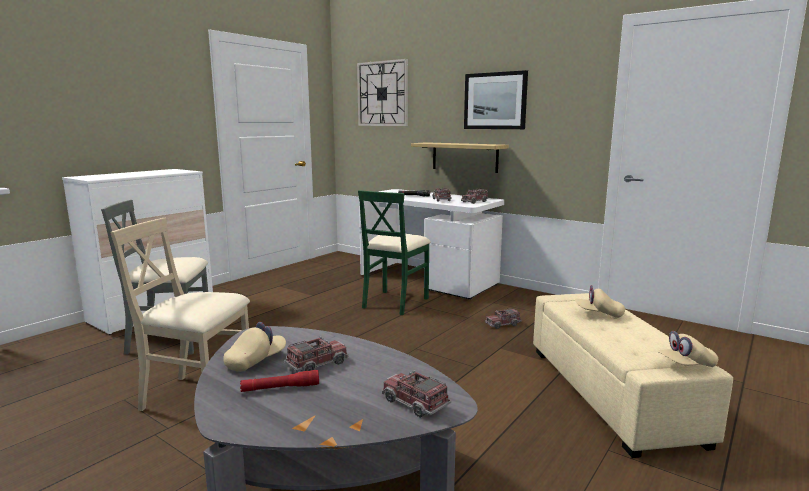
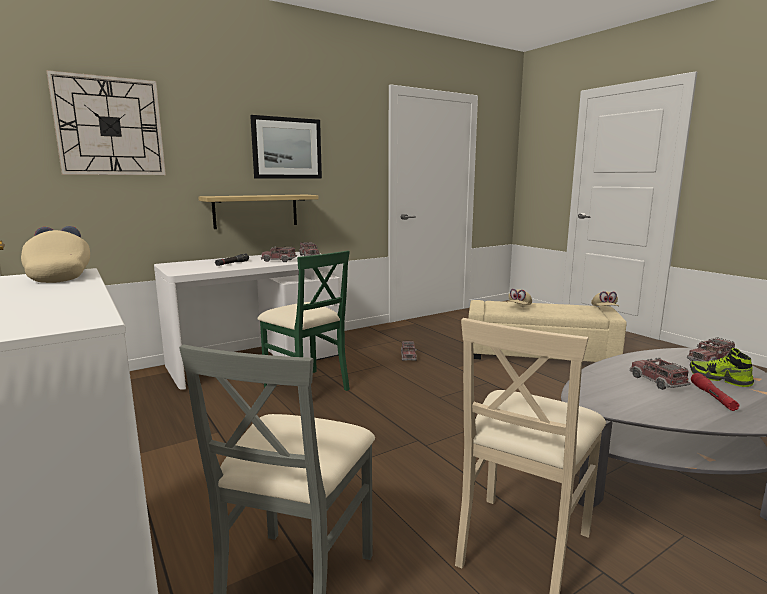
camera: 70 degrees left, 0 degrees up
(256, 361) = (660, 404): beige cap -> beige cap (60, 276)
(341, 399) = (719, 379): none -> shoe

